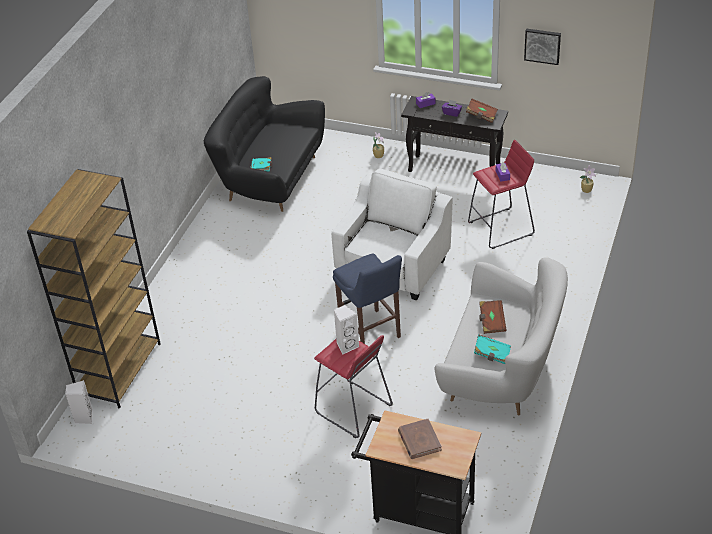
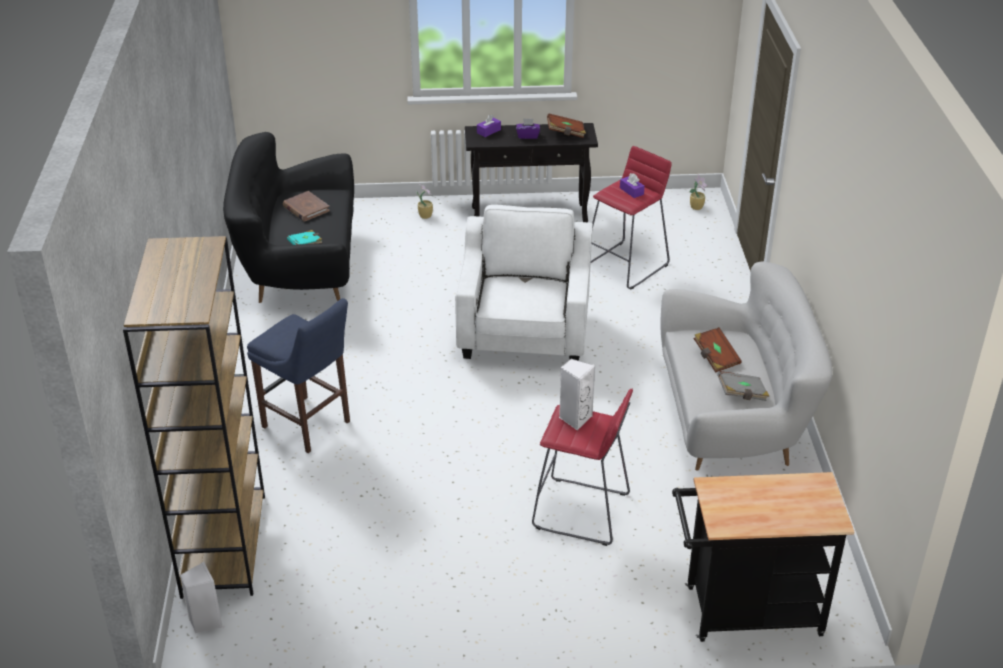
camera: 25 degrees left, 5 degrees down
(371, 333) = (546, 416): blue stool -> blue stool (309, 426)
(419, 440) = (764, 502): brown book -> brown book (306, 208)
(492, 355) = (742, 394): turquoise book -> grey book
(542, 45) = (629, 31): picture -> none

